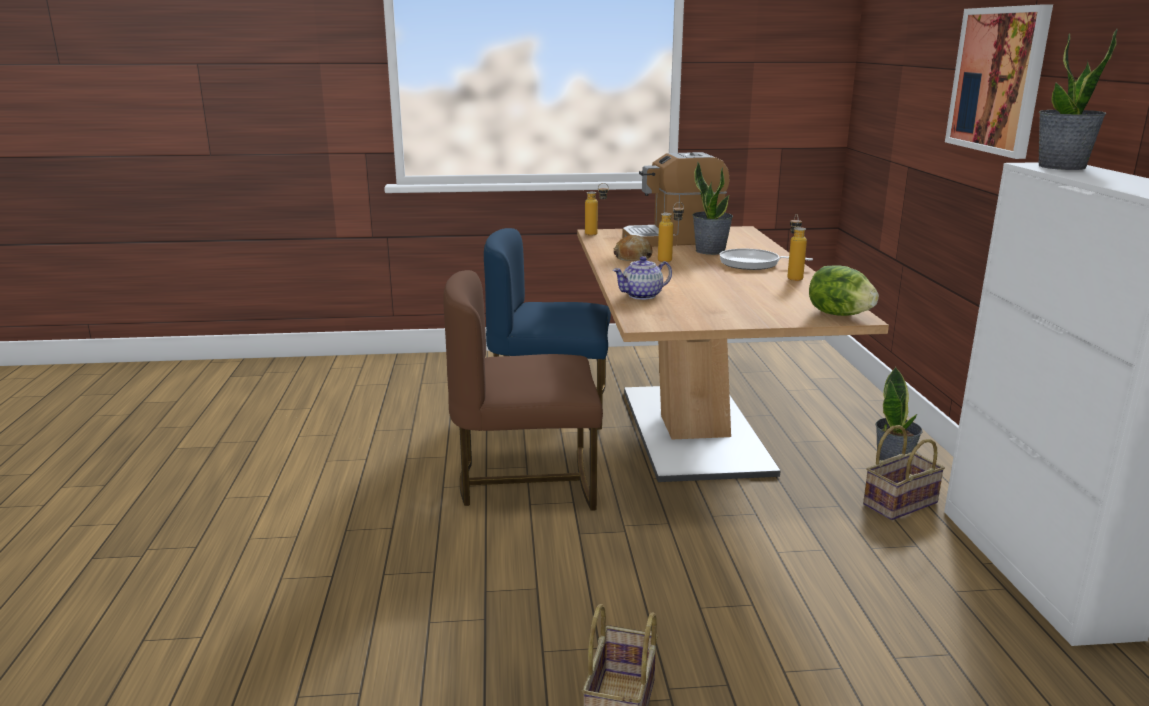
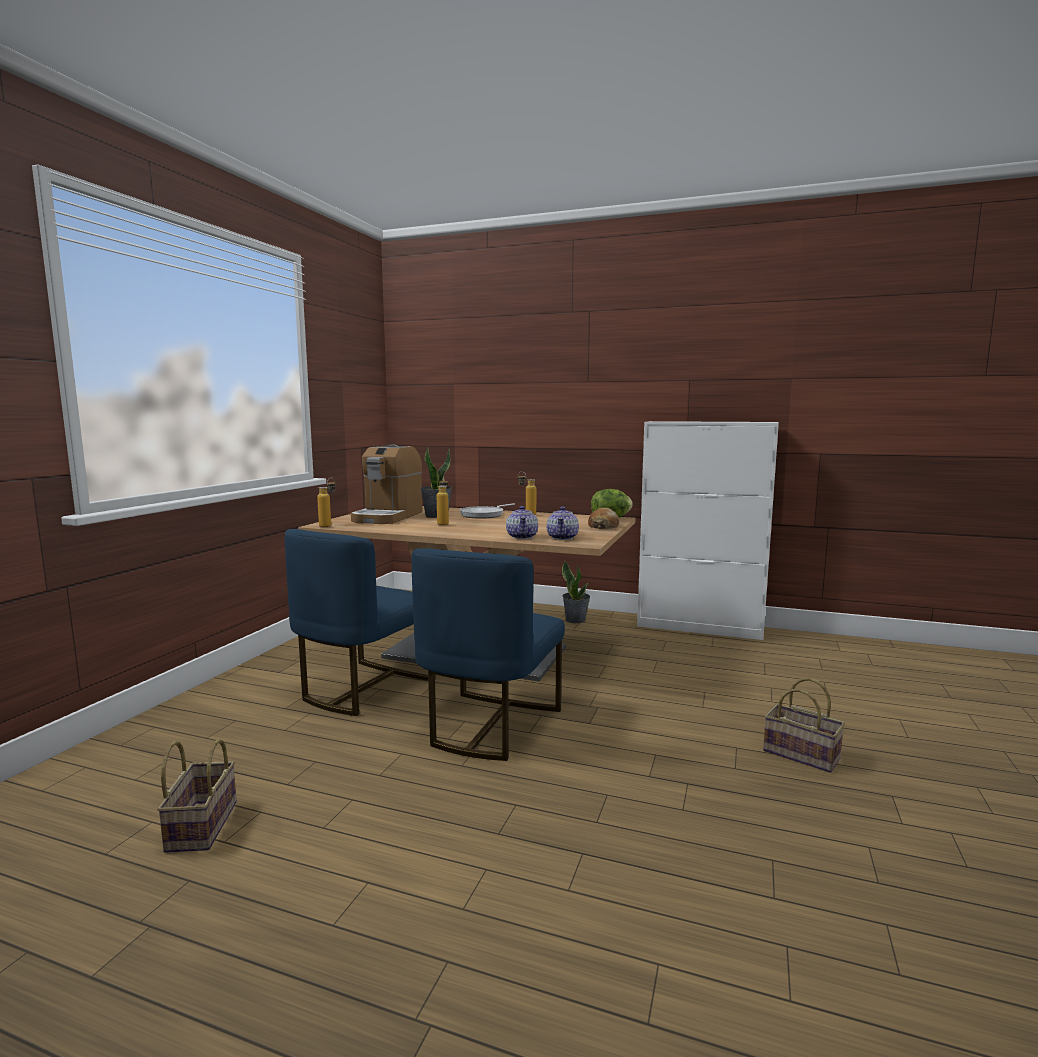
camera: 65 degrees left, 10 degrees down
(526, 481) = (489, 726): brown chair -> blue chair
(633, 257) = (419, 527): bread -> bread (603, 526)
(664, 310) = (563, 537): none -> teapot
(900, 502) = (620, 631): basket -> basket (201, 825)
(998, 80) = (568, 386): picture -> none
(1061, 167) = (667, 421): potted plant -> none

